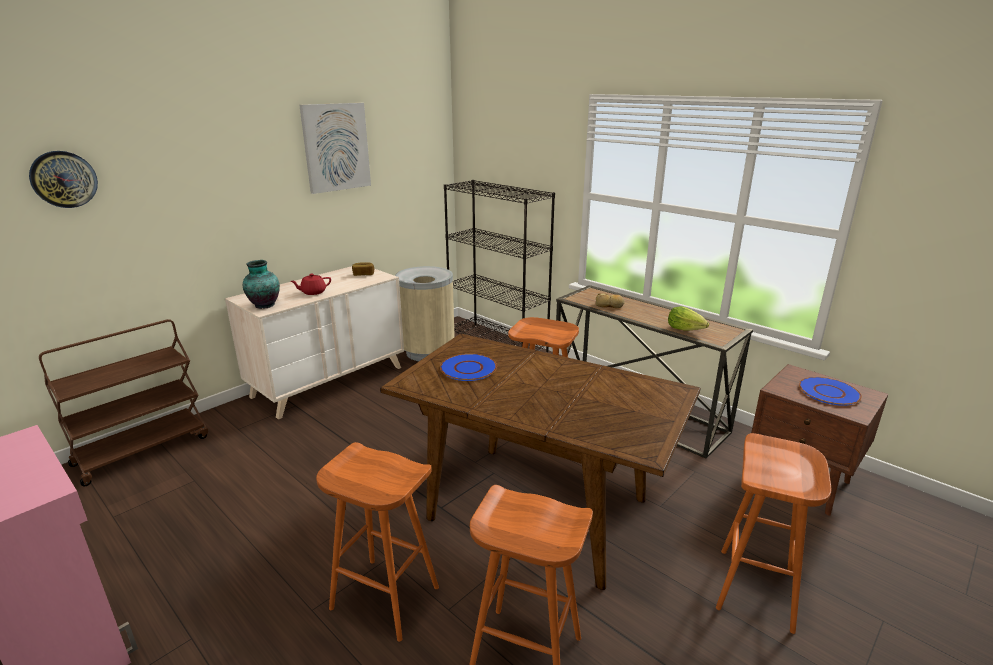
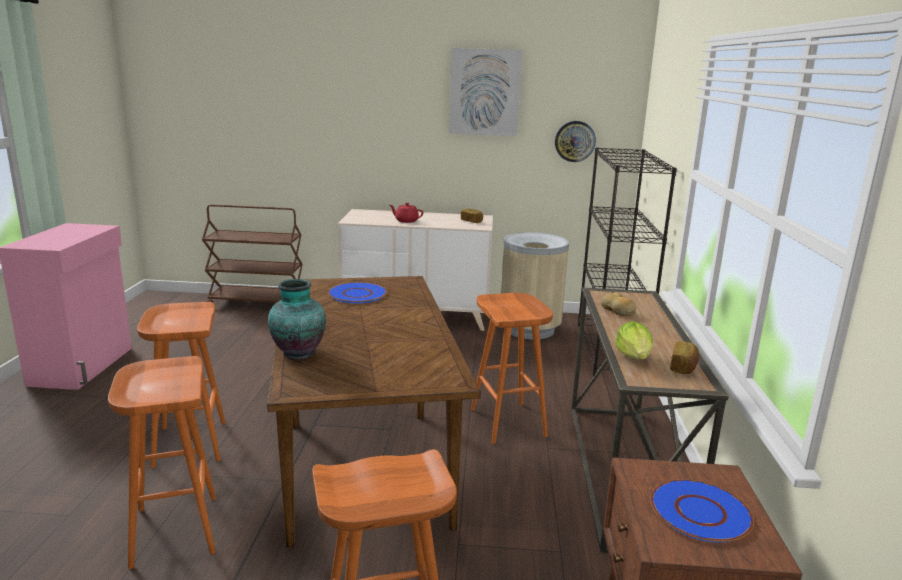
camera: 50 degrees right, 5 degrees down
(64, 179) = (257, 89): wall clock -> wall clock (575, 141)
(264, 305) = (358, 218): vase -> vase (297, 353)
(710, 324) = (684, 367): none -> bread

